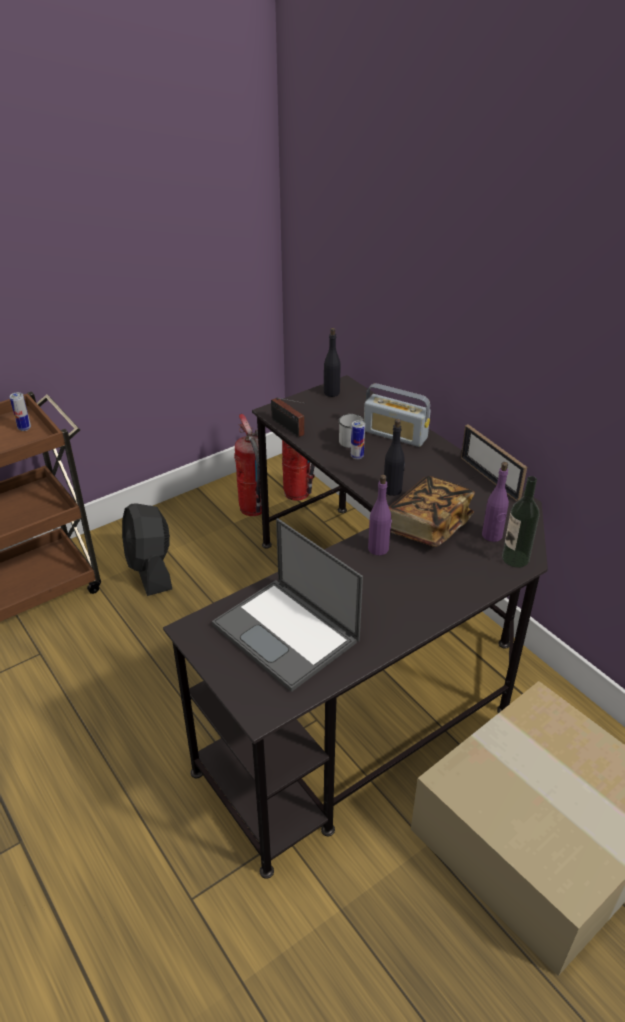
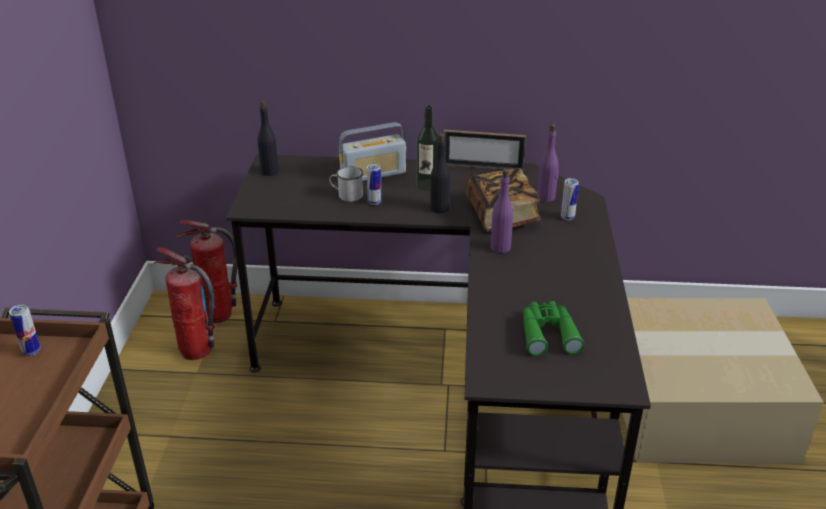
camera: 50 degrees left, 5 degrees down
(150, 569) = (177, 461): black fan -> none
(287, 633) = (548, 334): laptop -> green binoculars
(289, 428) = (285, 213): radio -> none
(477, 563) = (567, 217): none -> can
(515, 558) = (580, 202): bottle -> bottle (427, 185)

